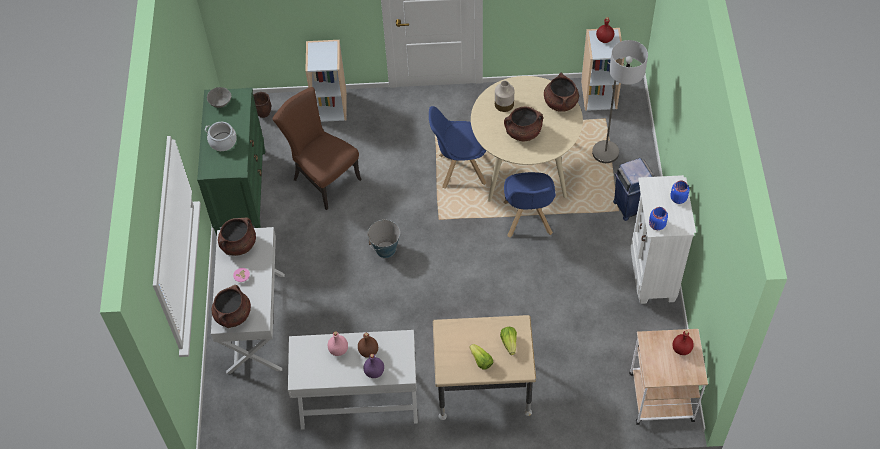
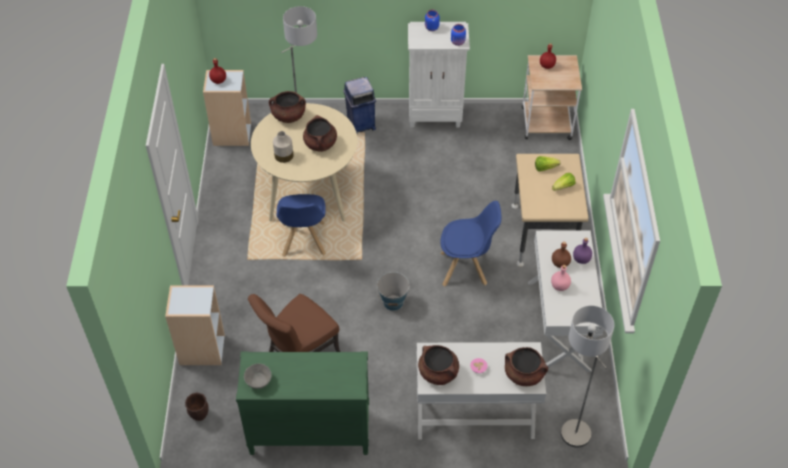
camera: 90 degrees left, 5 degrees down
(223, 141) = (316, 376): cooking pot -> none
(237, 406) = (570, 426): none -> grey floor lamp
(528, 220) = (368, 194): blue chair -> blue chair (466, 268)

